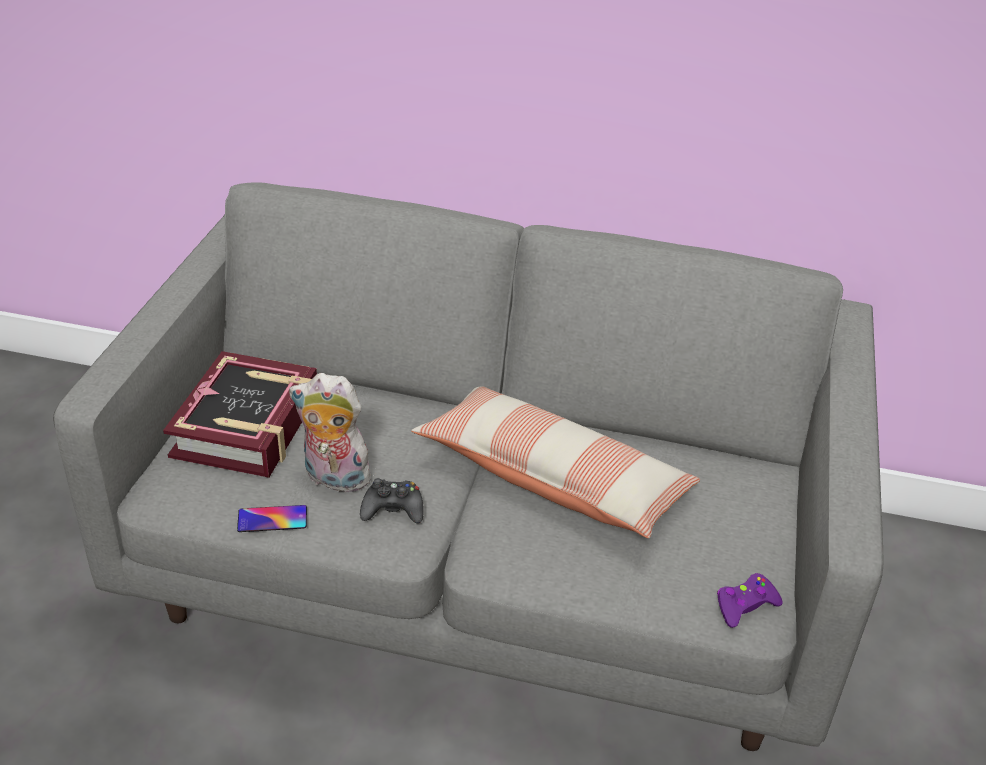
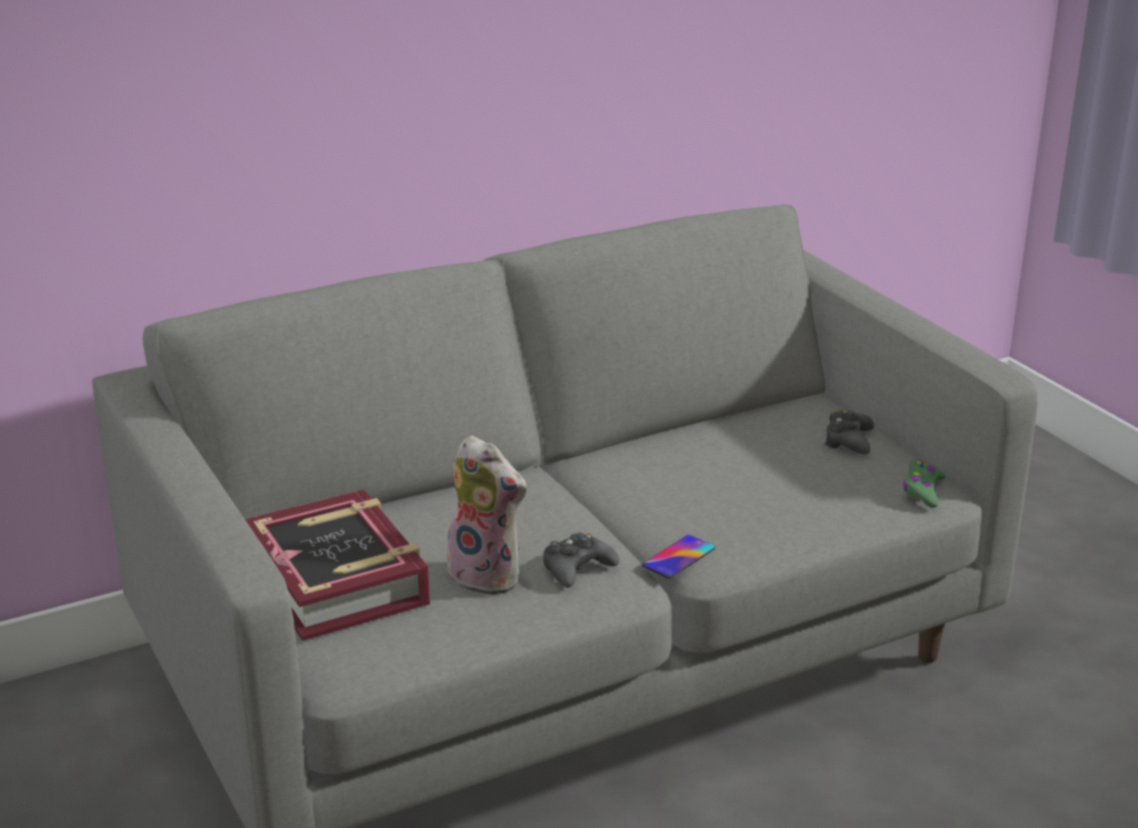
camera: 40 degrees left, 10 degrees down
(272, 519) = (486, 630): phone -> phone (679, 557)
(333, 479) = (489, 575): plush toy -> plush toy turned 120 degrees counterclockwise
(553, 479) = (669, 484): pillow -> none
(745, 605) = (923, 490): purple game controller -> green game controller
(748, 522) = (848, 441): none -> black game controller

